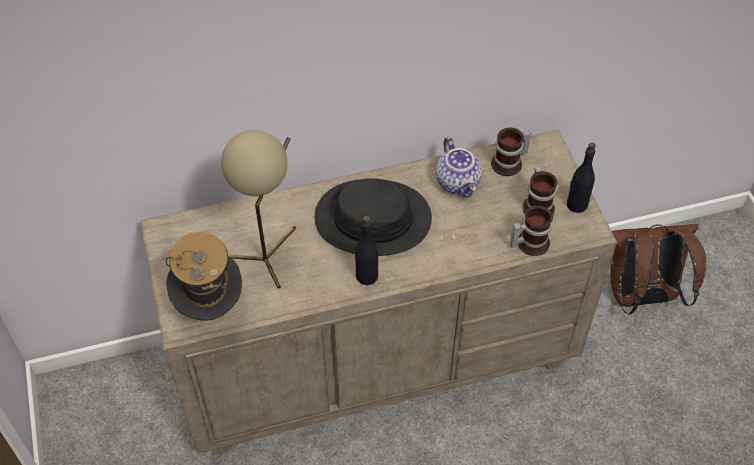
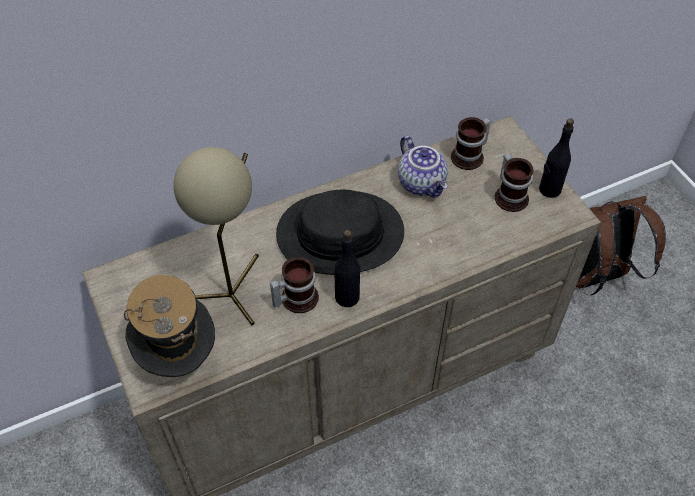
camera: 10 degrees left, 0 degrees up
(529, 242) = (511, 235): mug -> mug (295, 298)

